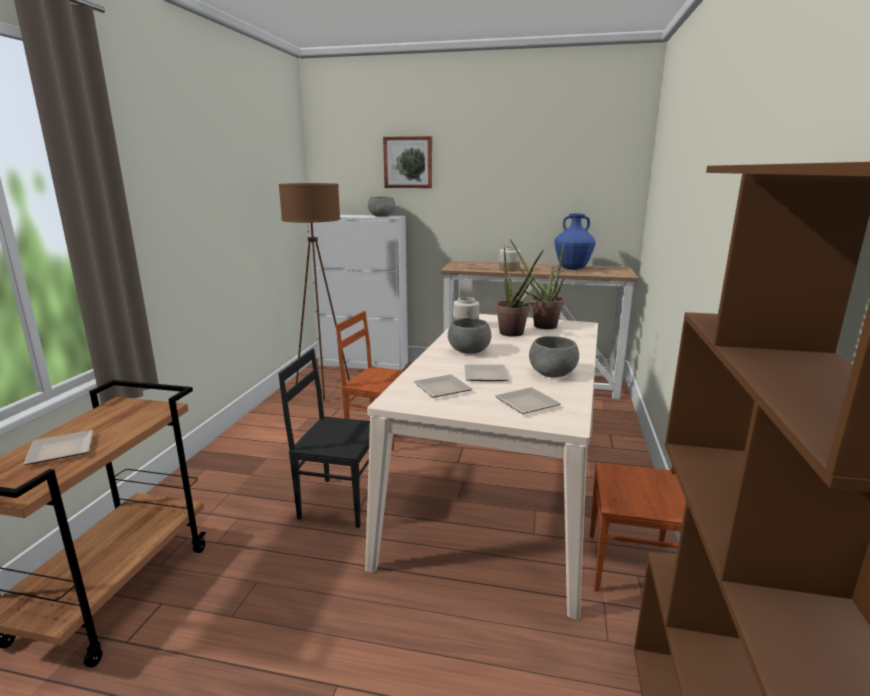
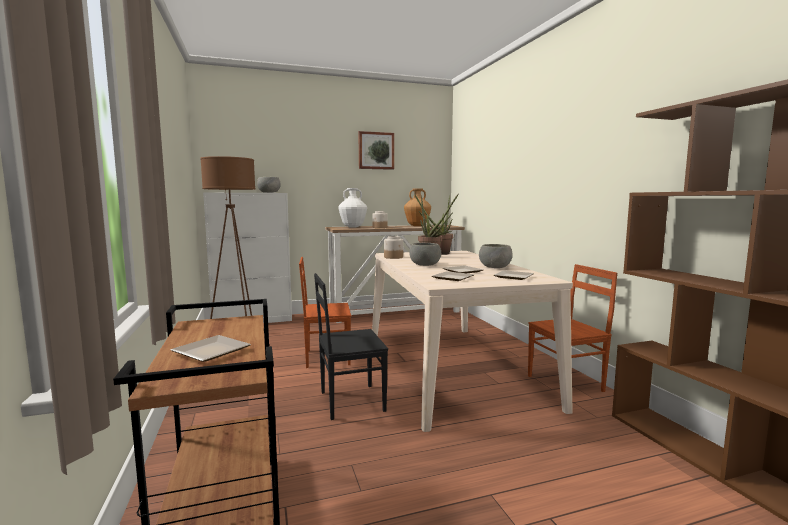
camera: 30 degrees left, 10 degrees down
(408, 162) = (287, 152): picture -> picture (376, 150)
(479, 265) = (352, 227): none -> white vase
(572, 268) = (417, 226): blue vase -> brown vase

